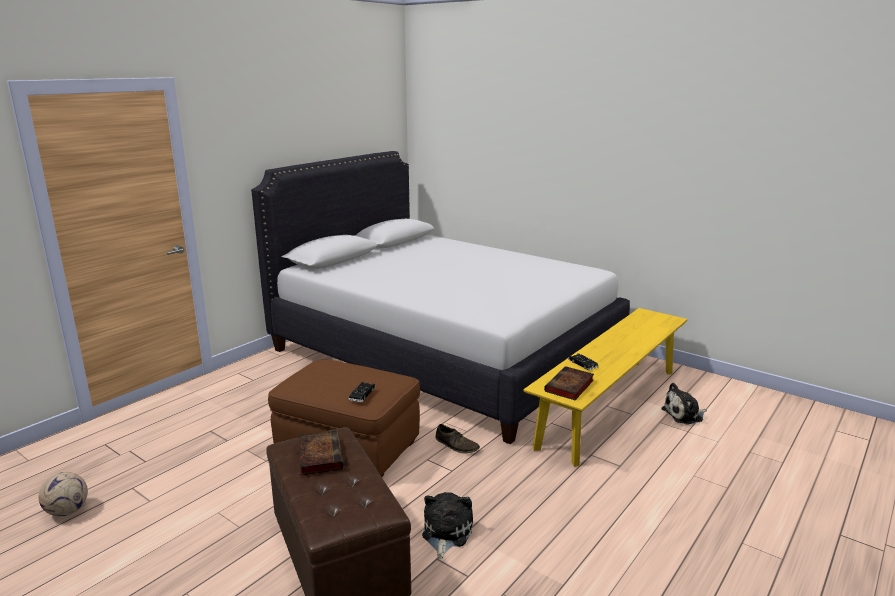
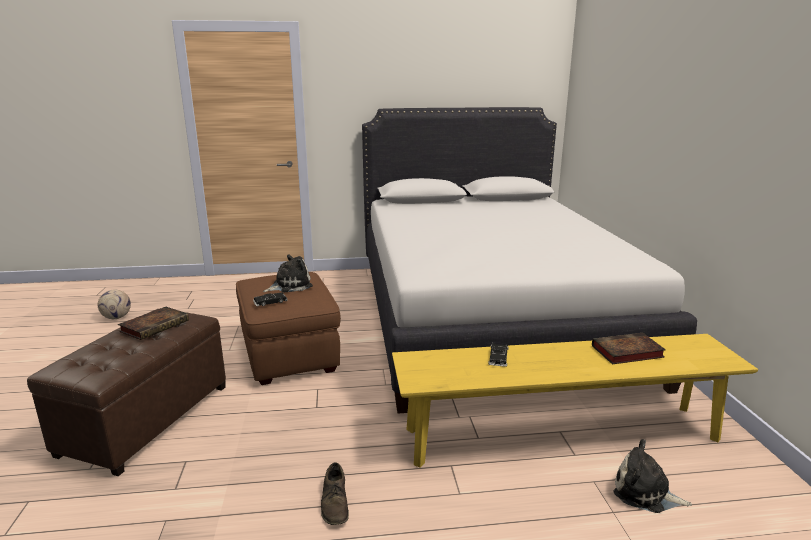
camera: 45 degrees right, 0 degrees up
(445, 533) = (225, 448): plush toy -> plush toy (290, 285)
(456, 445) = (356, 391): brown shoe -> brown shoe (335, 502)
(569, 387) = (435, 370): book -> book (626, 352)

